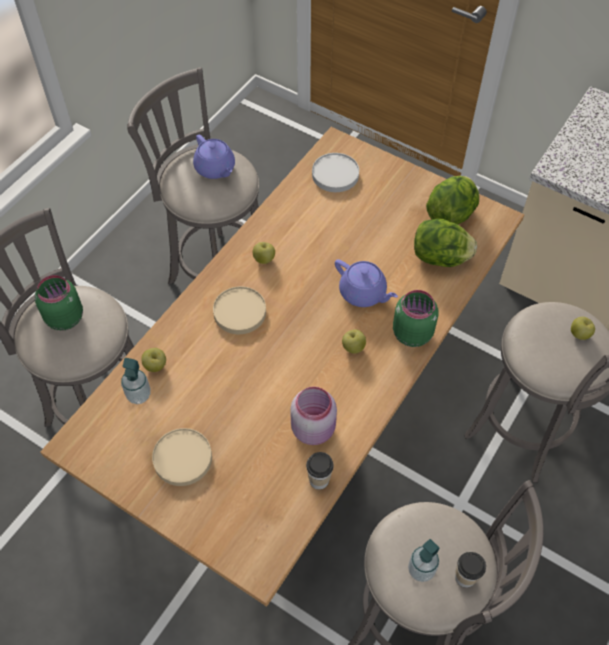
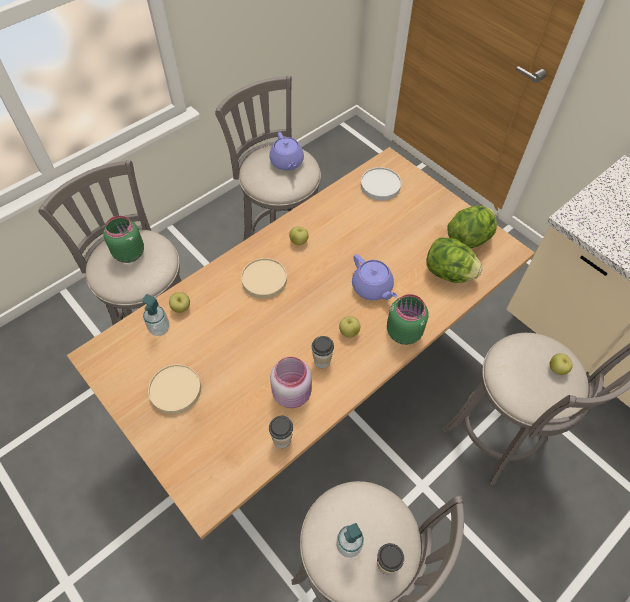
camera: 15 degrees right, 0 degrees up
(334, 386) = (322, 360): none -> cup

